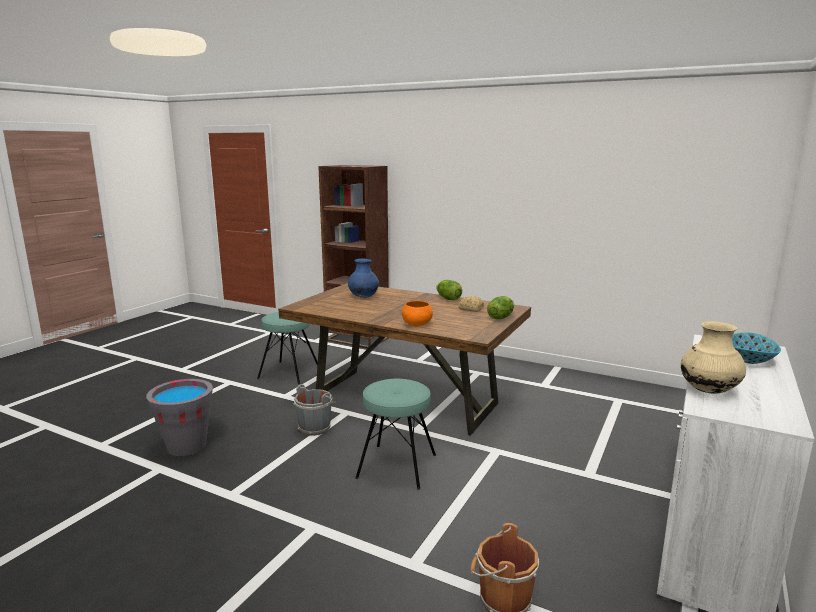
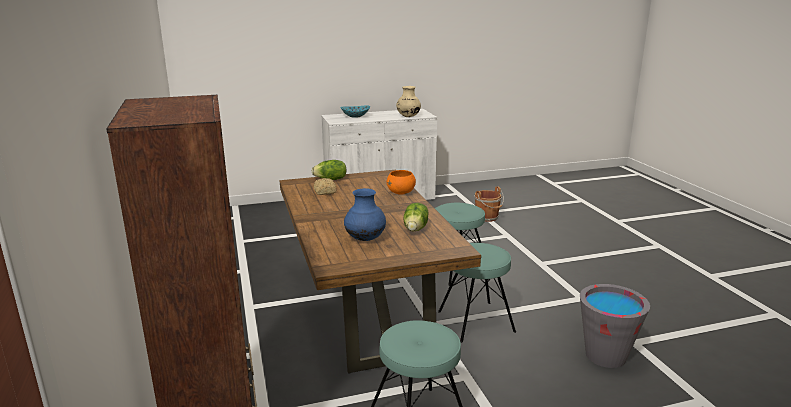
camera: 135 degrees left, 5 degrees up
(315, 427) = (475, 321): grey bucket -> turquoise stool
(448, 299) = (305, 207): lettuce -> lettuce (416, 229)

